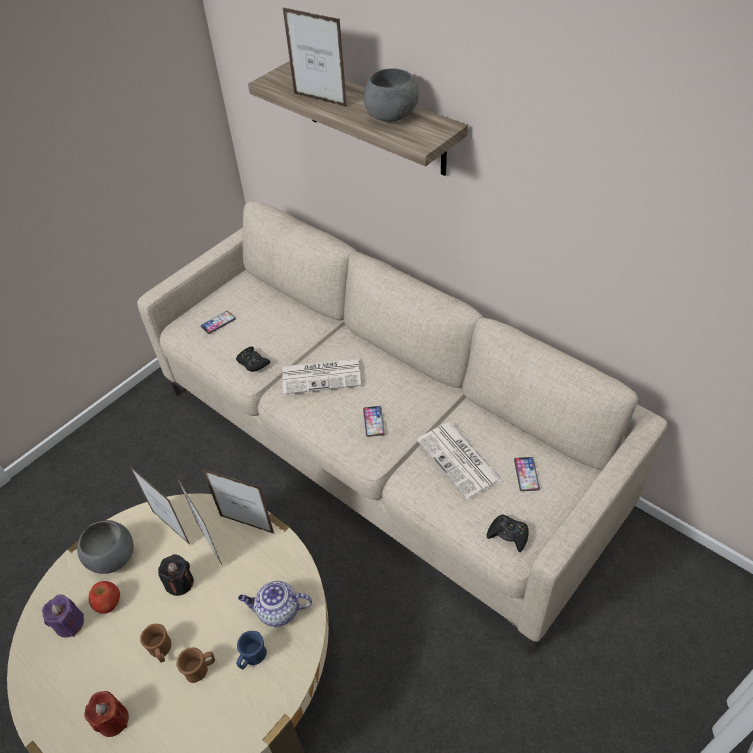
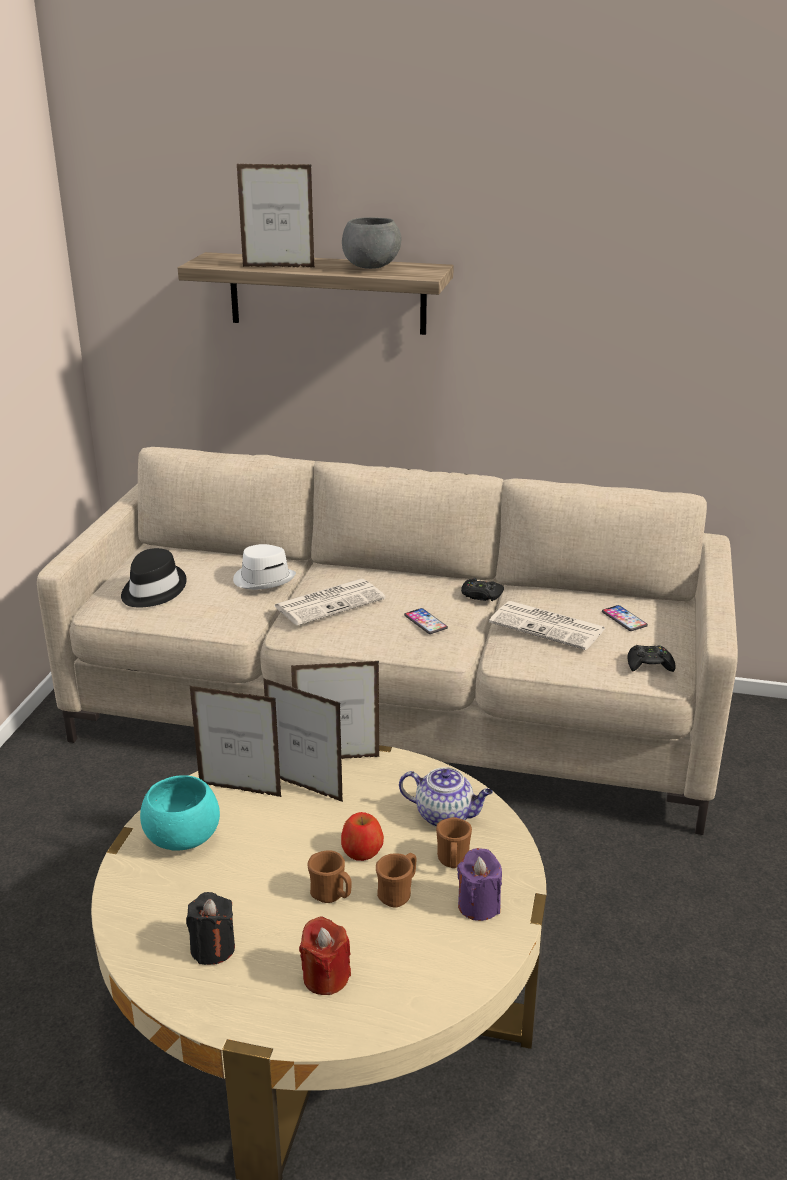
camera: 30 degrees left, 20 degrees down
(69, 624) = (177, 916): purple candle -> purple candle (478, 905)
(108, 602) = (215, 879): apple -> apple (362, 850)
(112, 557) = (182, 838): grey bowl -> turquoise bowl
(180, 583) = (298, 832): black candle -> black candle (213, 948)
(218, 323) = (152, 590): phone -> black hat
(252, 362) = (231, 612): black game controller -> black game controller (481, 595)
(252, 658) = (453, 862): blue mug -> brown mug
(277, 611) = (445, 815): teapot -> teapot turned 135 degrees counterclockwise
(295, 334) = (264, 579): none -> white hat

